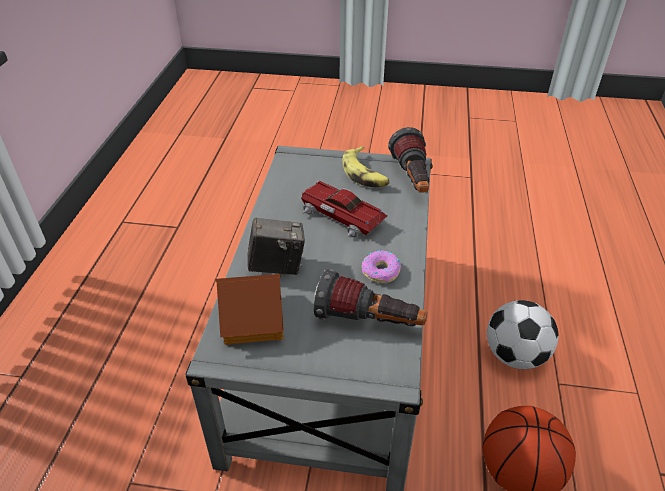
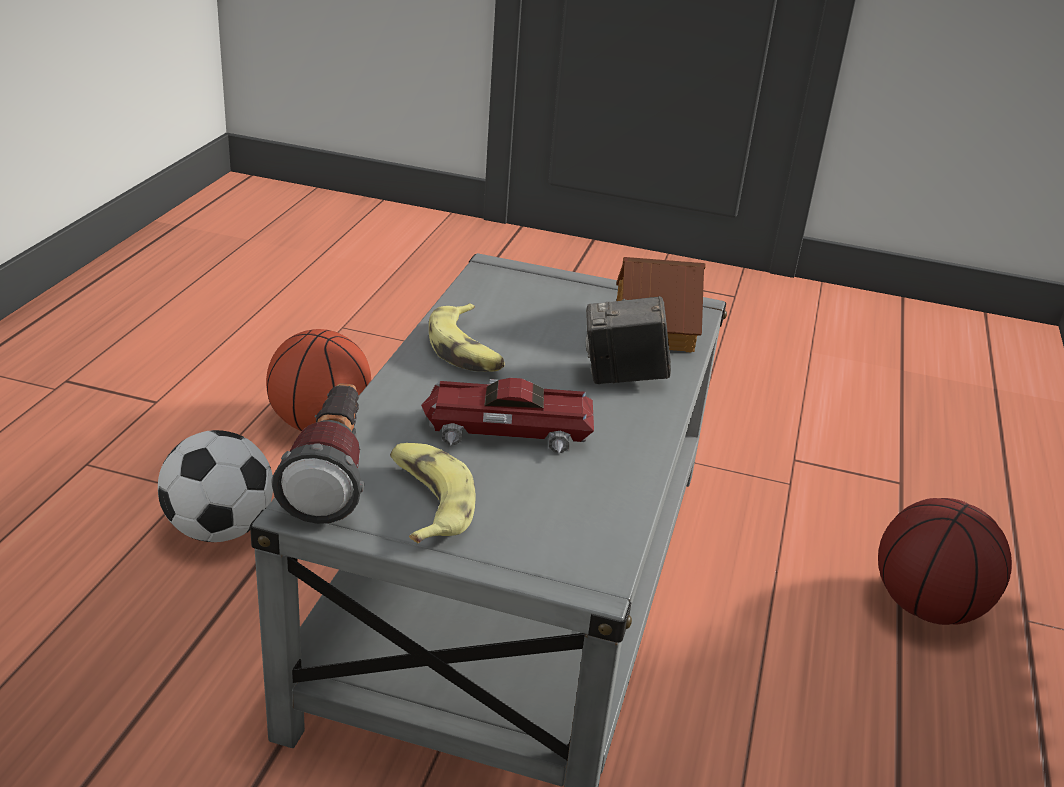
camera: 175 degrees left, 10 degrees down
(80, 375) = (928, 606): none -> basketball
(340, 216) = (506, 430): toy car -> toy car turned 135 degrees clockwise
(369, 322) = (505, 307): flashlight -> none
(381, 271) = (467, 350): donut -> banana

